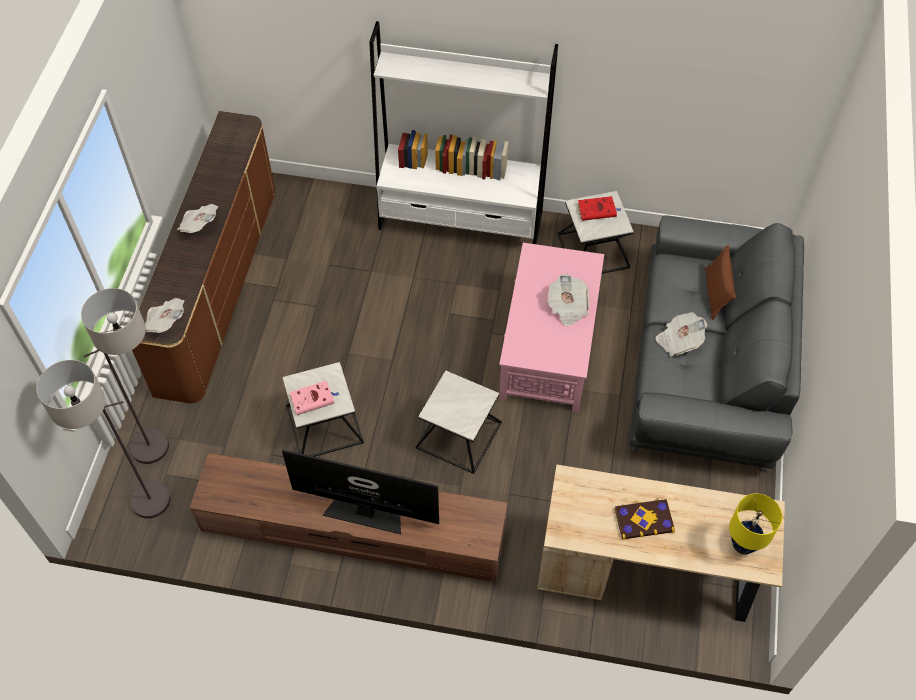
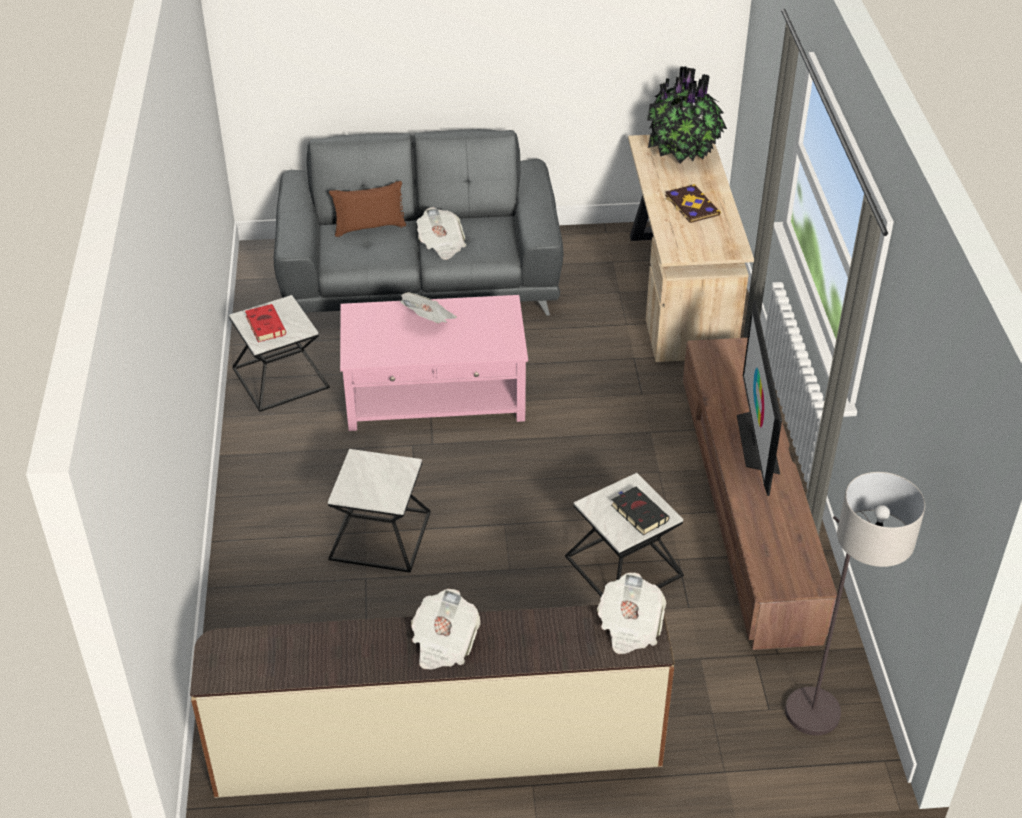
camera: 105 degrees left, 15 degrees down
(161, 442) = (725, 731): grey floor lamp -> none
(313, 399) = (638, 512): pink book -> black book
(458, 435) = (587, 445): side table -> side table (380, 536)
(461, 221) = (255, 504): white bookcase -> none
(743, 544) = (683, 152): yellow table lamp -> potted plant

